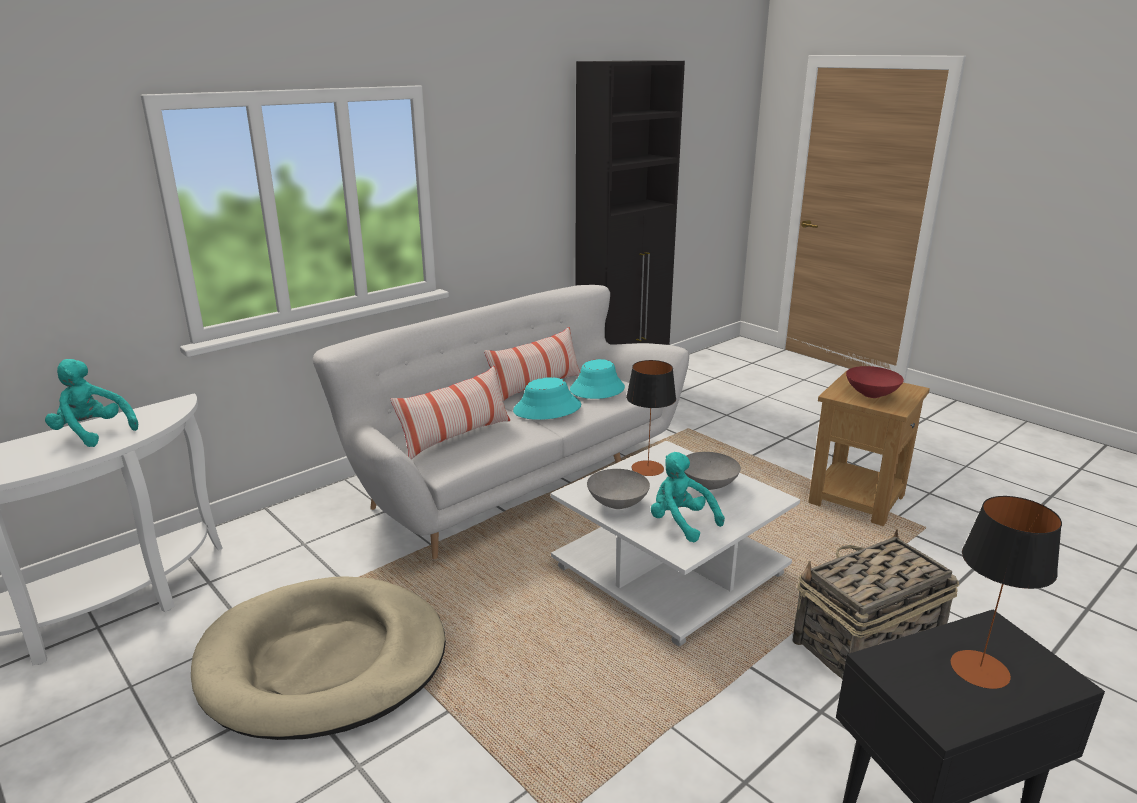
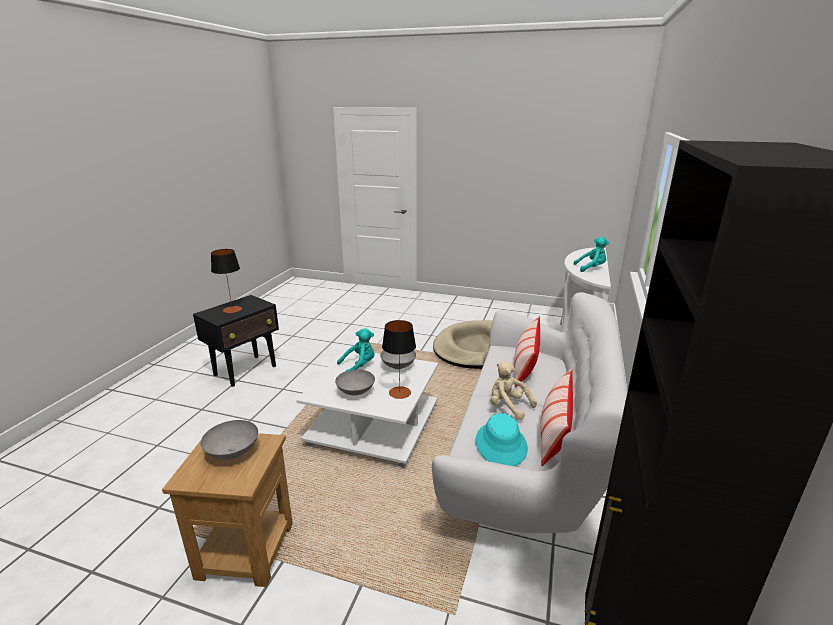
camera: 150 degrees right, 0 degrees up
(547, 409) = (508, 406): turquoise hat -> beige plush toy
(680, 522) = (359, 366): turquoise plush toy -> turquoise plush toy turned 45 degrees counterclockwise
(865, 643) = (259, 421): basket -> none
(870, 394) = (233, 453): red bowl -> grey bowl

